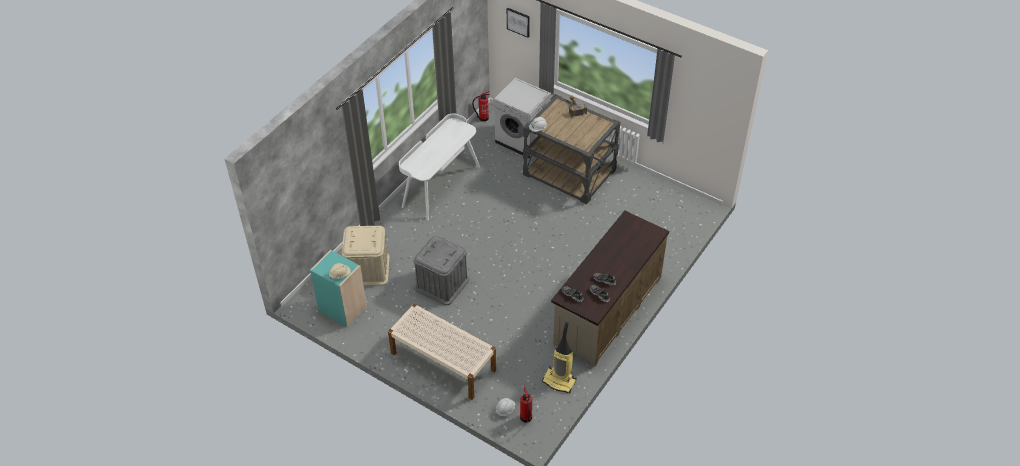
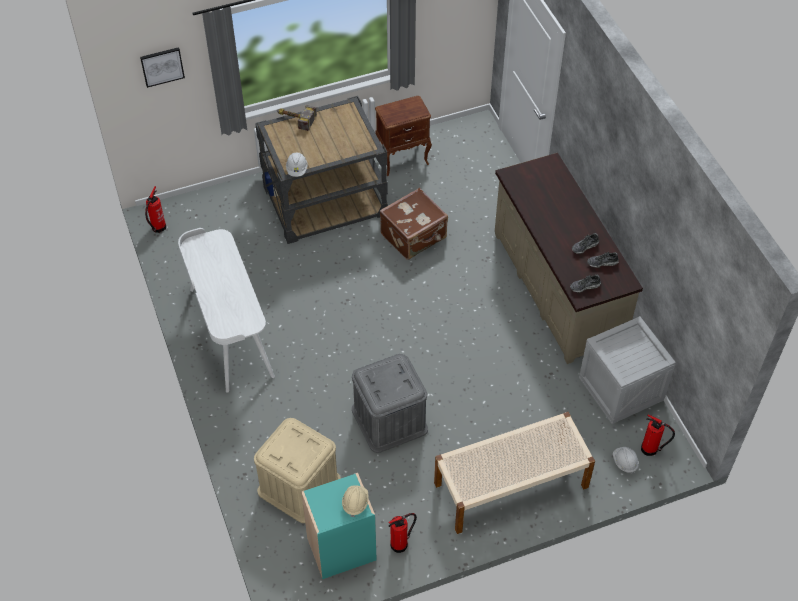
camera: 55 degrees left, 5 degrees up
(365, 332) = (400, 544): none -> fire extinguisher
(522, 141) = (233, 213): white washing machine -> none
(559, 381) = (621, 388): vacuum cleaner -> crate
(582, 224) = (414, 236): none -> brown suitcase
(635, 188) = (403, 160): none -> brown nightstand

